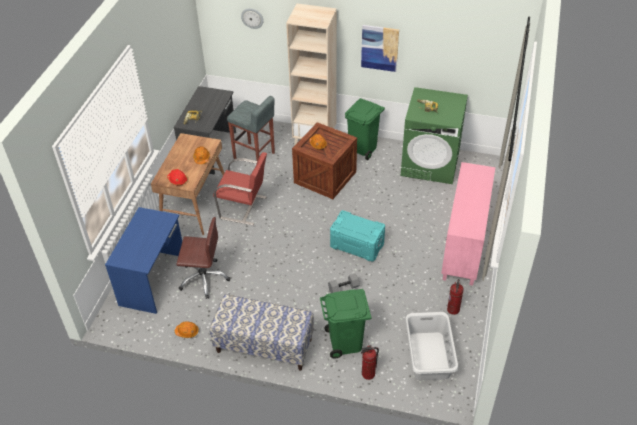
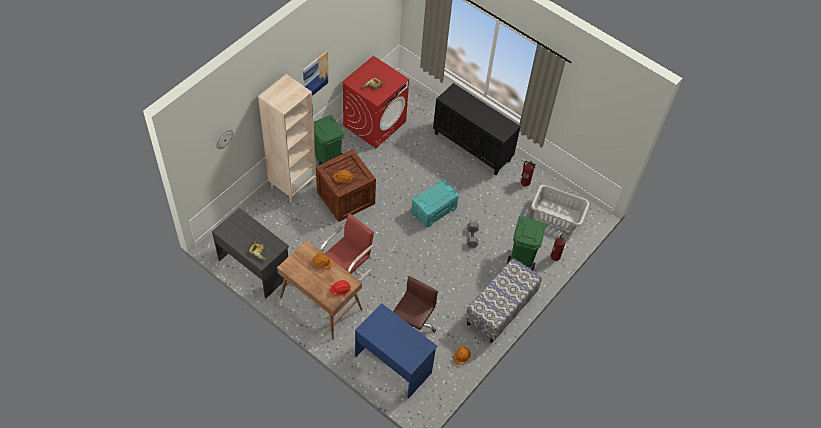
camera: 70 degrees left, 10 degrees up
(254, 156) = (286, 237): grey stool -> none
(430, 164) = (374, 123): green washing machine -> red washing machine
(464, 247) = (473, 147): pink cabinet -> black cabinet

